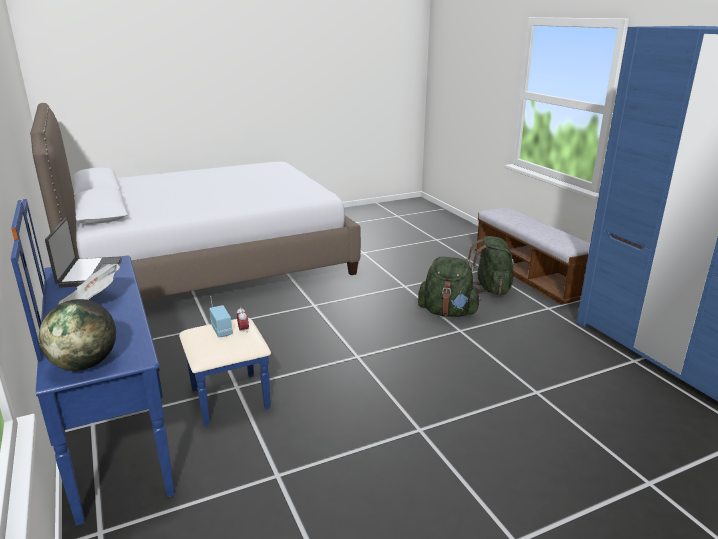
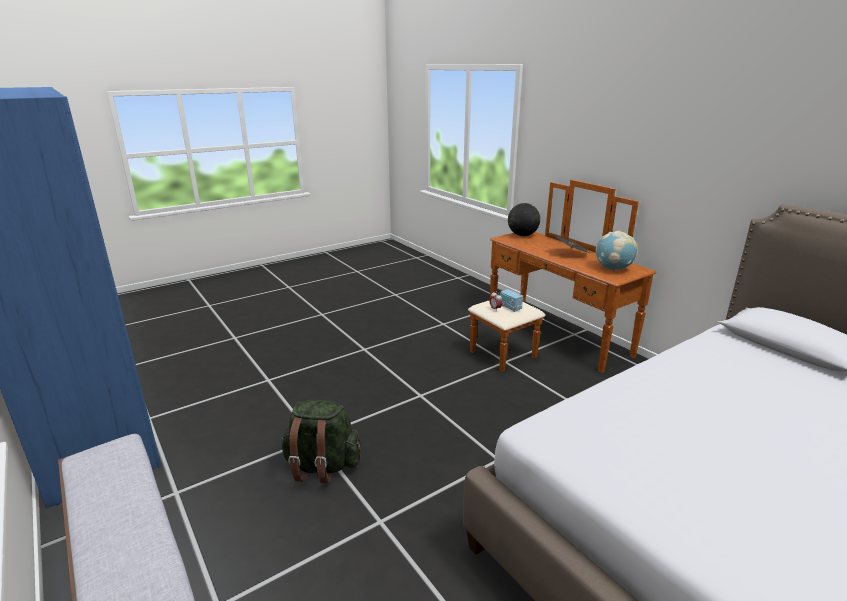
camera: 170 degrees right, 0 degrees up
(89, 273) = (613, 269): laptop -> globe
(144, 420) = (545, 338): blue dresser -> brown dresser
(491, 288) = (236, 534): green backpack -> none

